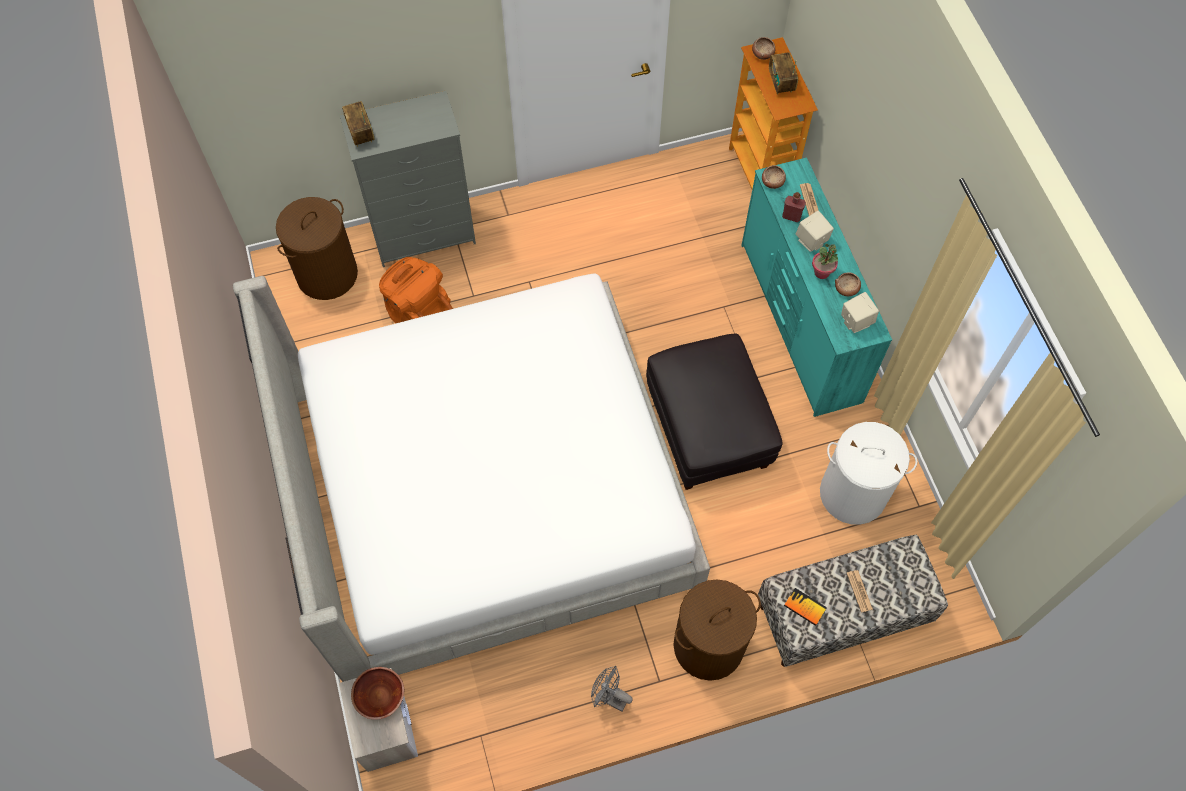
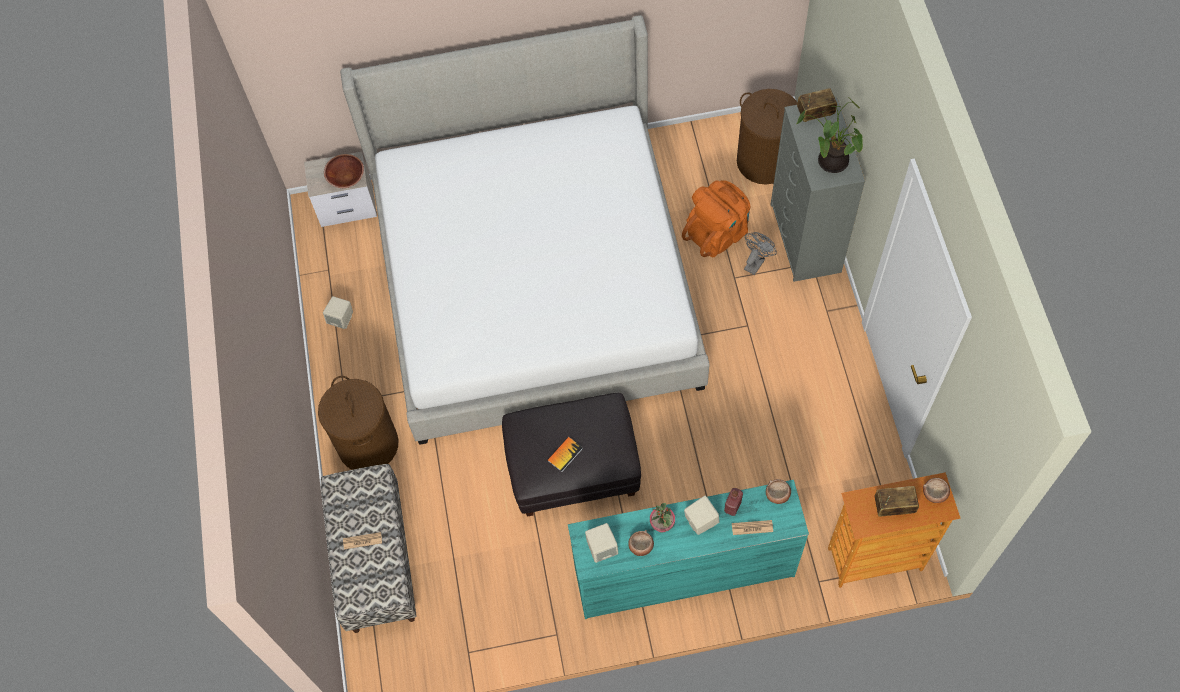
camera: 100 degrees right, 0 degrees up
(423, 119) = (830, 162): none -> potted plant
(549, 706) = (341, 319): none -> beige speaker
(609, 697) = (339, 363): grey fan -> grey fan (756, 262)
(804, 607) = (356, 492): book -> book (565, 454)
(853, 493) = (490, 591): white laundry basket -> none

